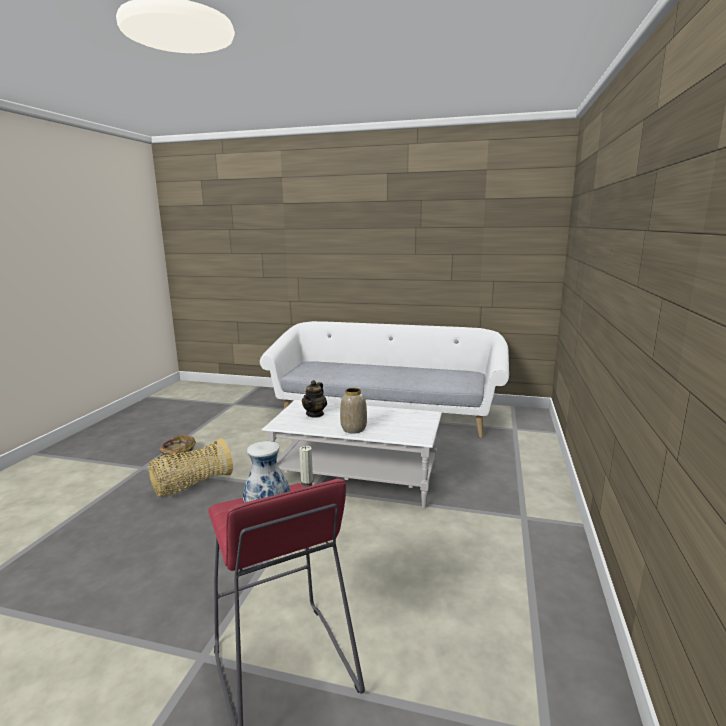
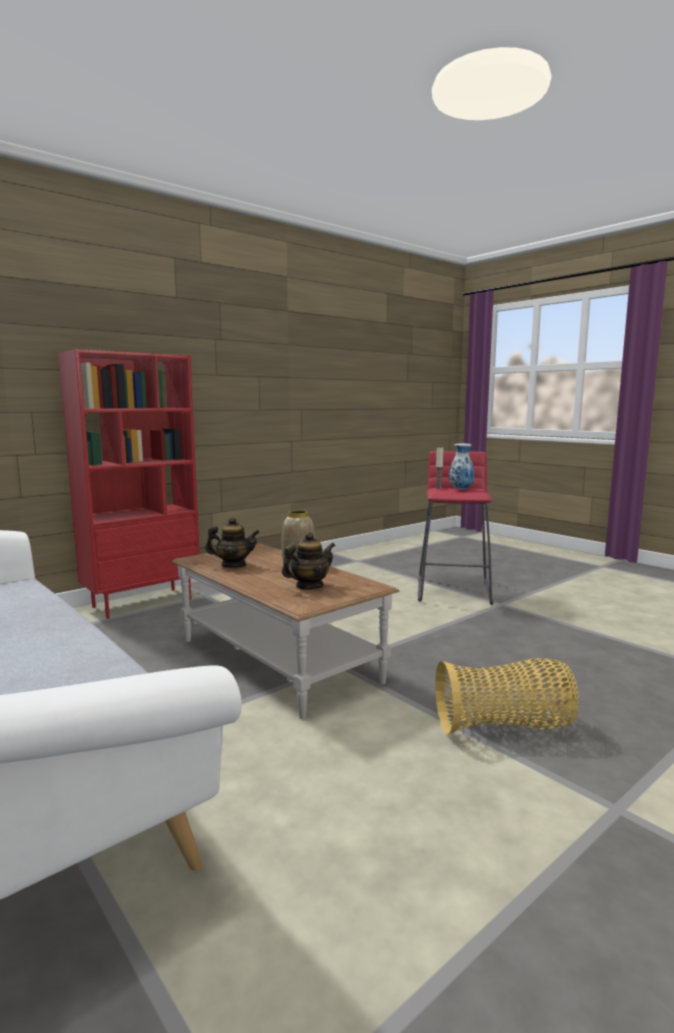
camera: 145 degrees left, 5 degrees down
(177, 452) = (539, 830): basket -> none
(356, 479) = (277, 660): white coffee table -> brown coffee table
(390, 416) = (233, 565): none -> teapot
(543, 489) = (143, 602): none -> red bookcase

